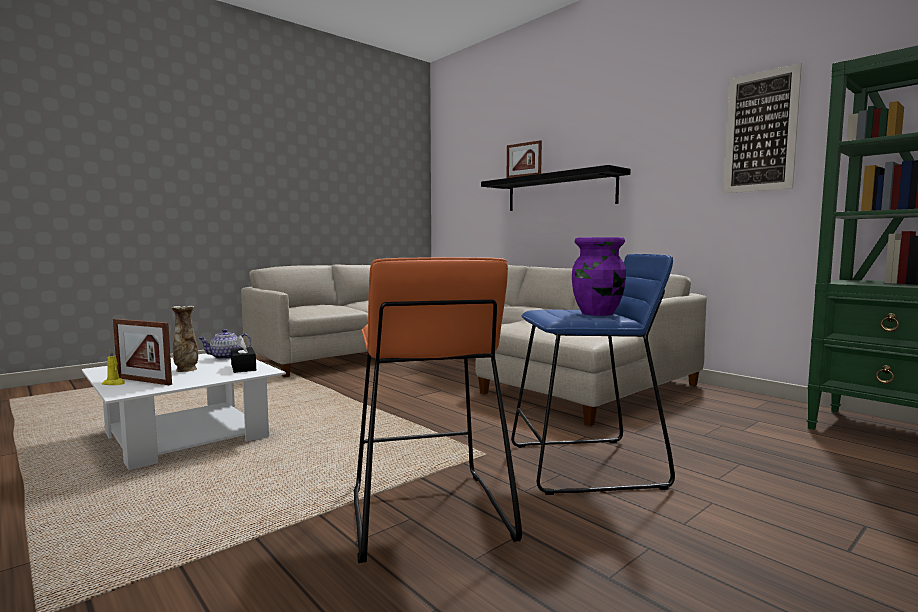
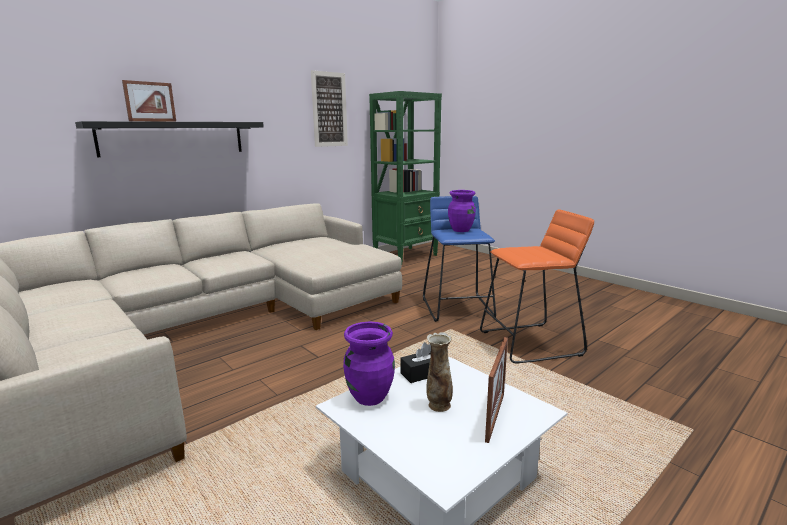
camera: 90 degrees left, 10 degrees up
(114, 383) = (512, 433): yellow candle -> none
(226, 357) = (370, 396): teapot -> purple vase

